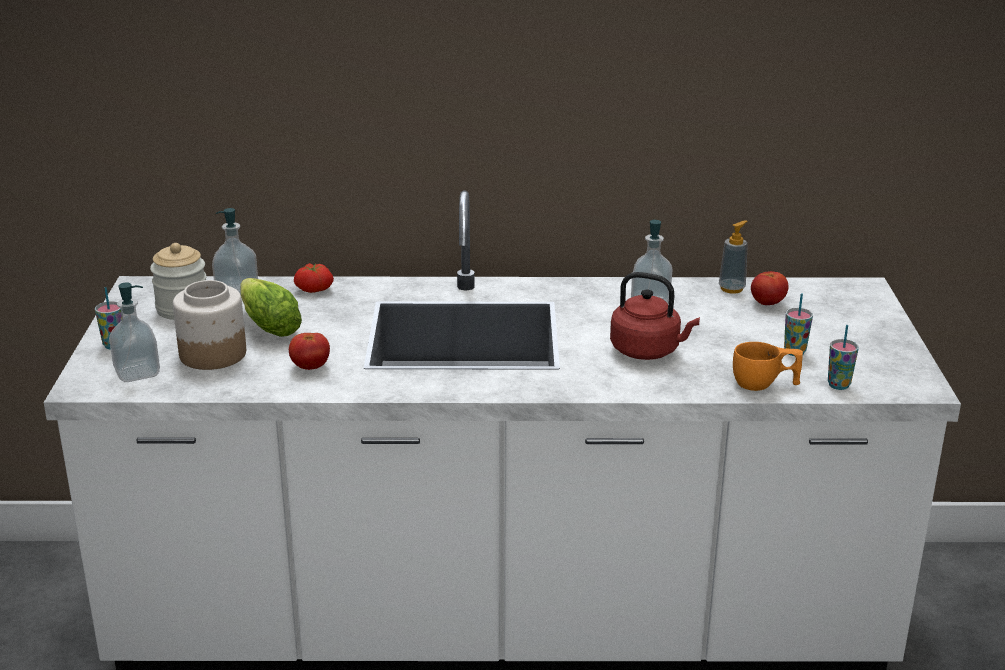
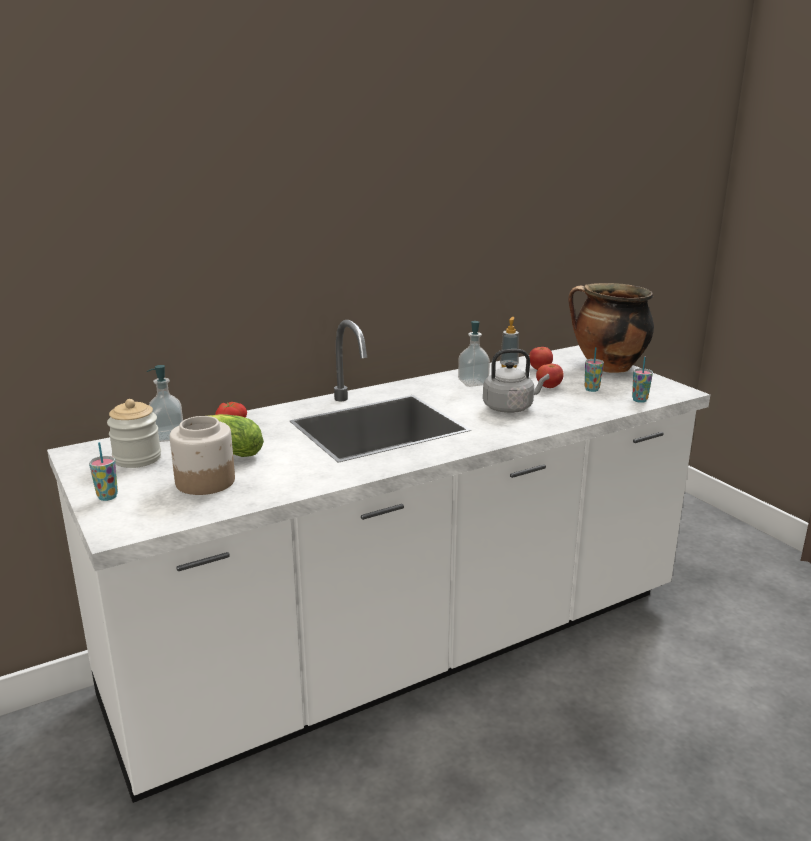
camera: 30 degrees left, 5 degrees down
(137, 373) = (155, 510): soap dispenser -> none
(310, 367) = (297, 471): tomato -> tomato (548, 387)
(648, 351) = (510, 408): red kettle -> grey kettle
(765, 385) = (601, 409): orange cup -> none
(867, 324) = (607, 368): none -> cooking pot

